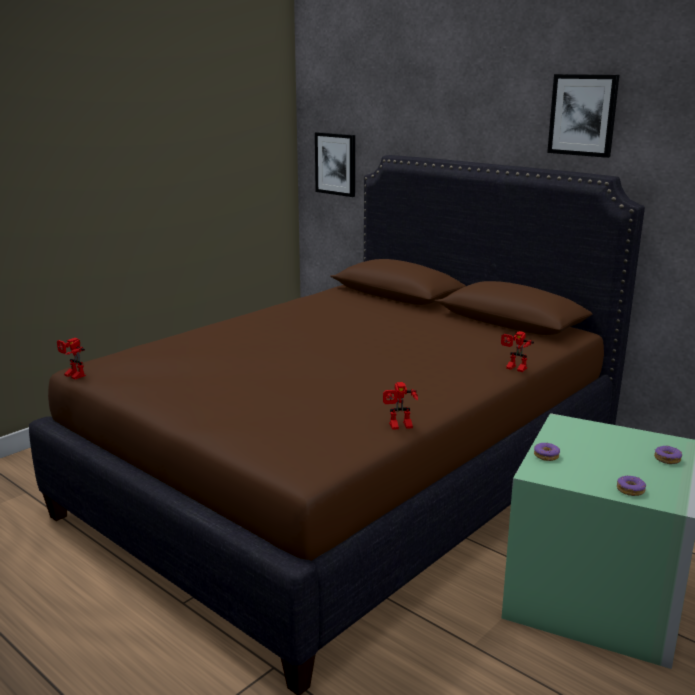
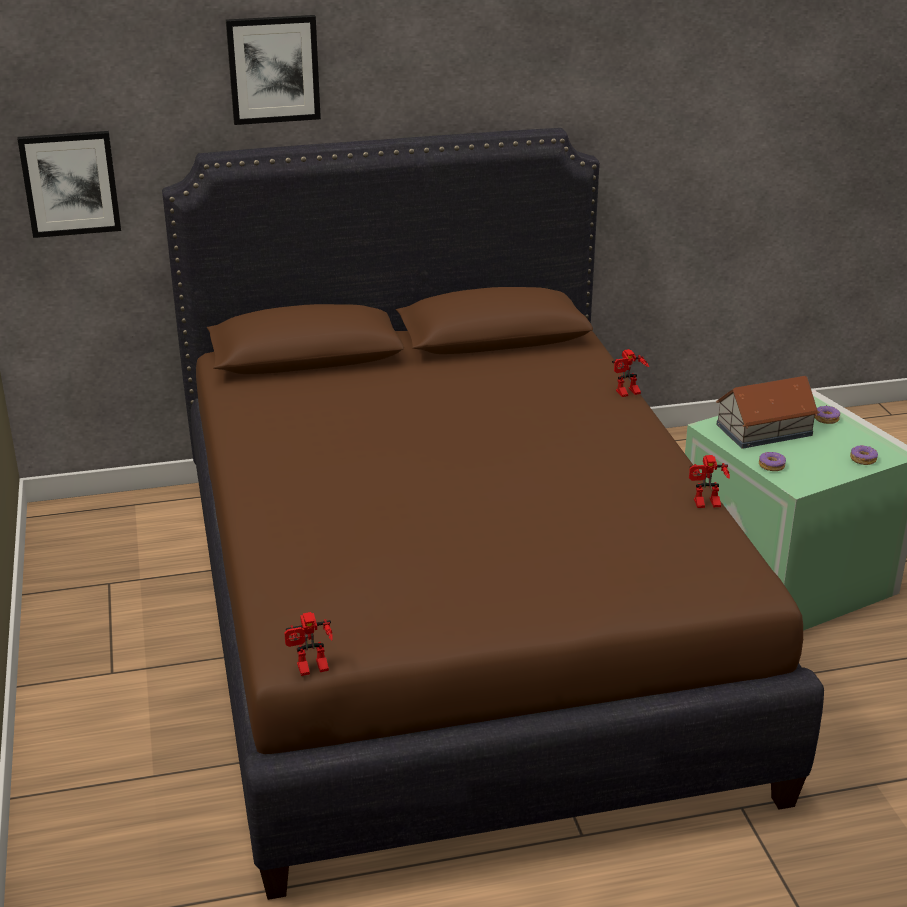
camera: 55 degrees left, 10 degrees up
(399, 427) = (706, 505): toy robot -> toy robot turned 60 degrees clockwise
(583, 115) = (501, 58): picture -> picture (273, 69)
(596, 439) = (763, 429): none -> toy house

